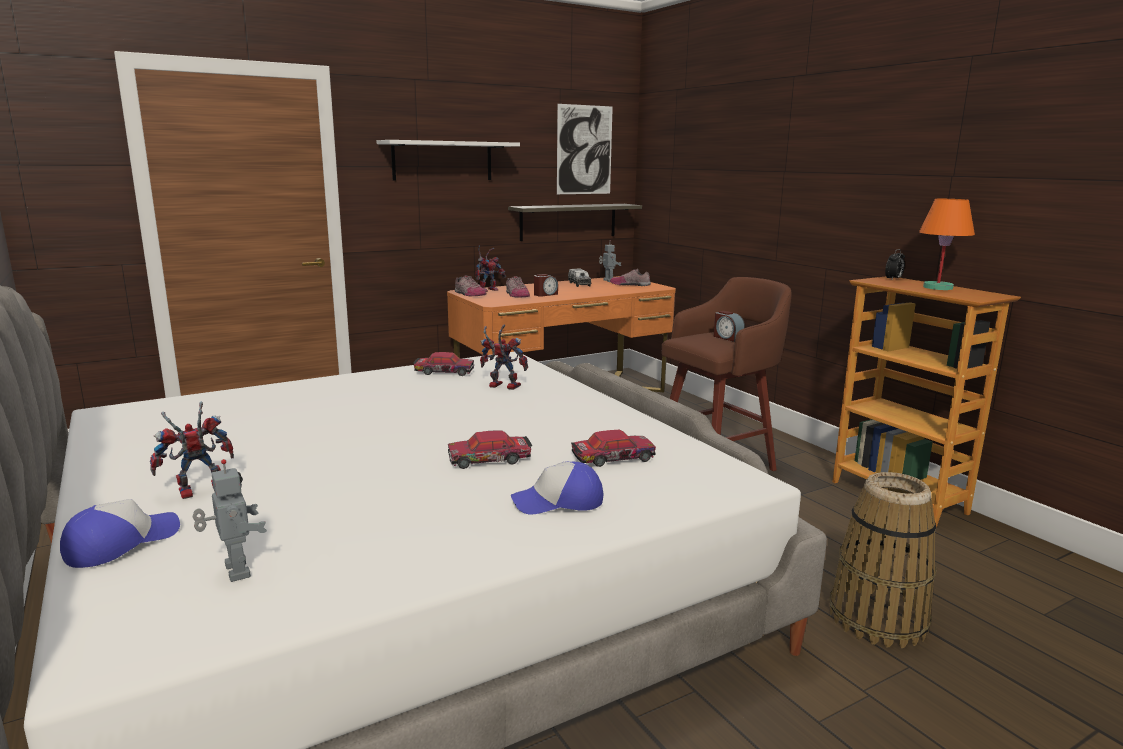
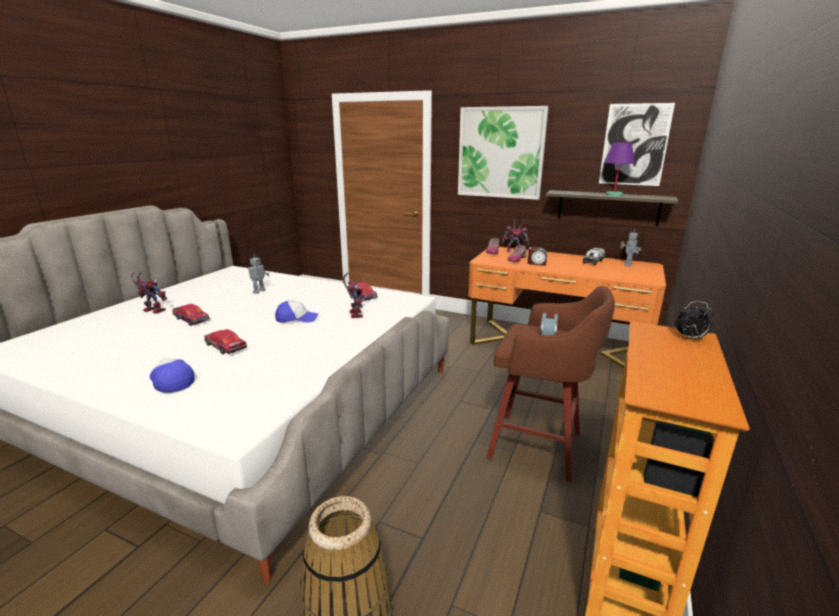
camera: 55 degrees right, 5 degrees up
(121, 543) = (97, 318): cap -> cap (296, 318)
(235, 571) = (72, 343): toy robot -> toy robot (258, 291)
(442, 161) = (500, 153): white shelf -> picture
(582, 205) = (614, 195): none -> purple table lamp
(612, 458) = (251, 376): toy car -> toy car (191, 319)
(630, 285) = (633, 272): shoe -> none
(938, 287) = (688, 367): orange table lamp -> none

